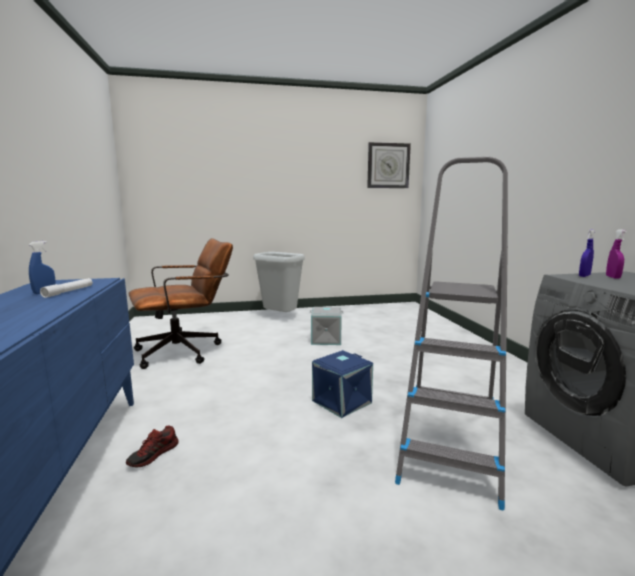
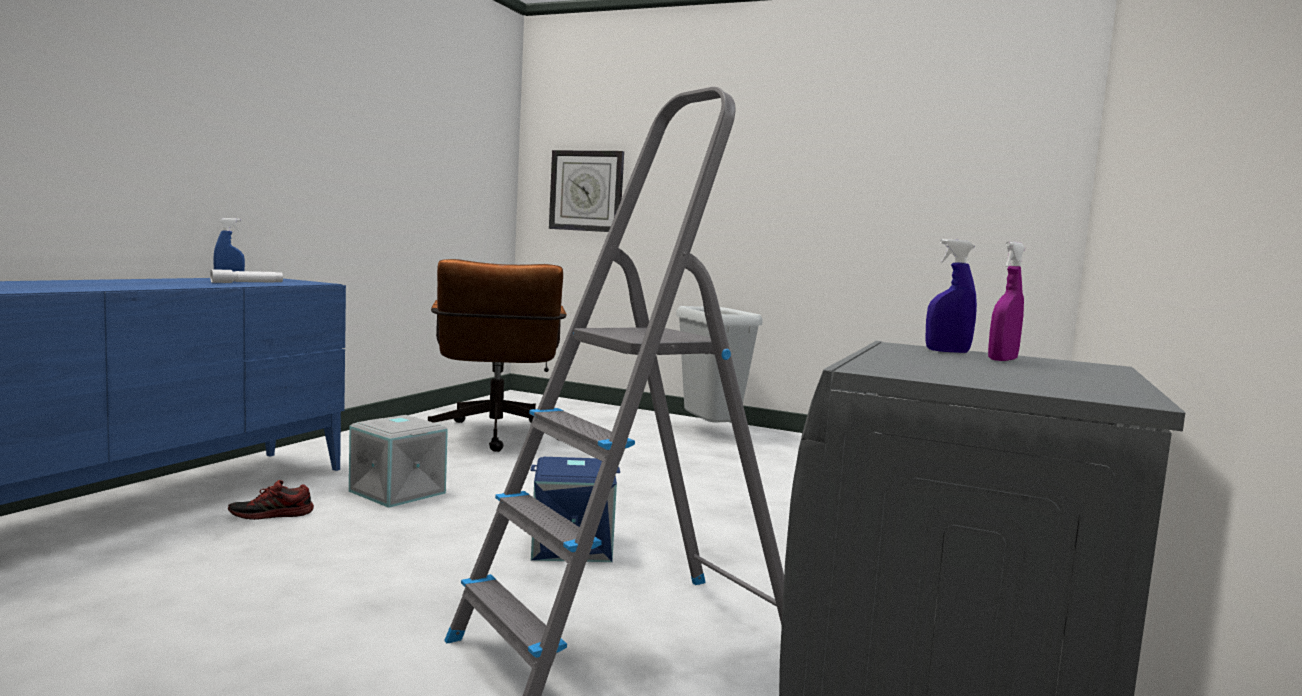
camera: 35 degrees right, 5 degrees down
(186, 351) = (495, 438): brown office chair -> brown office chair turned 75 degrees clockwise
(326, 339) = (723, 476): grey storage box -> grey storage box (399, 492)
(388, 165) = (1000, 145): wall clock -> wall clock (586, 191)

